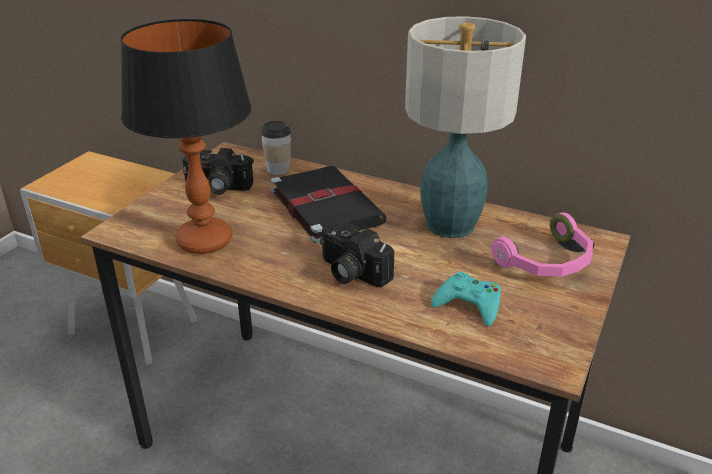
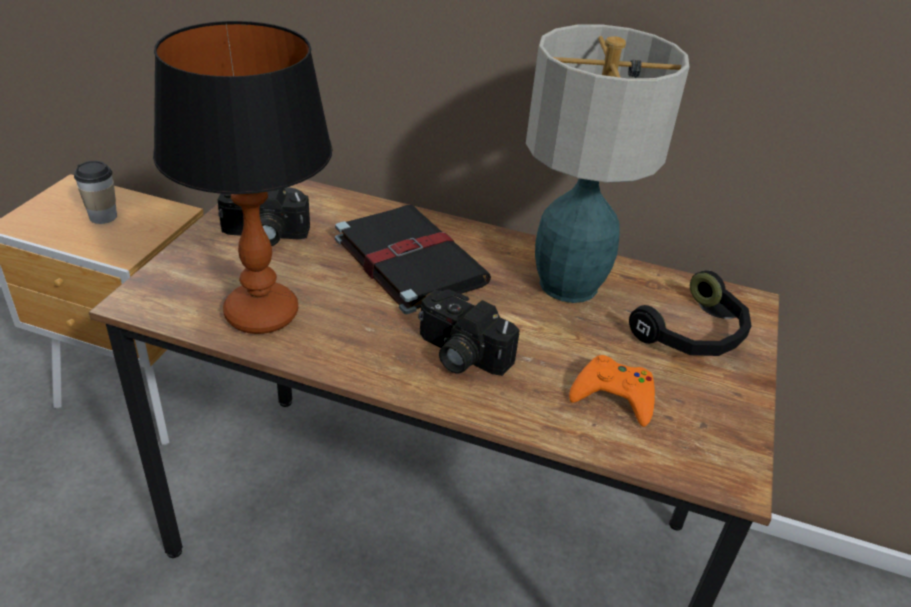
camera: 10 degrees left, 5 degrees up
(278, 169) = (338, 208): cup -> cup (103, 216)
(469, 304) = (614, 396): turquoise game controller -> orange game controller
(548, 262) = (694, 333): pink headphones -> black headphones

